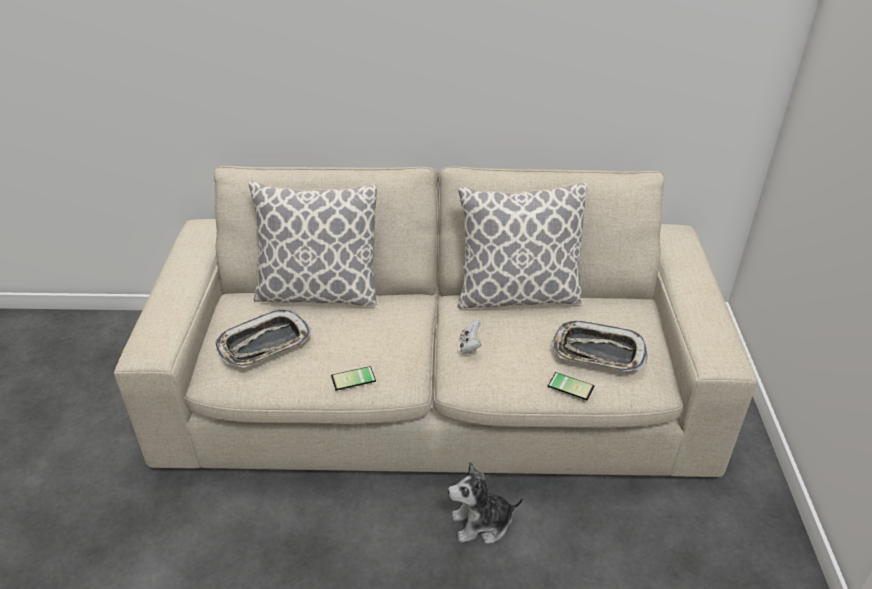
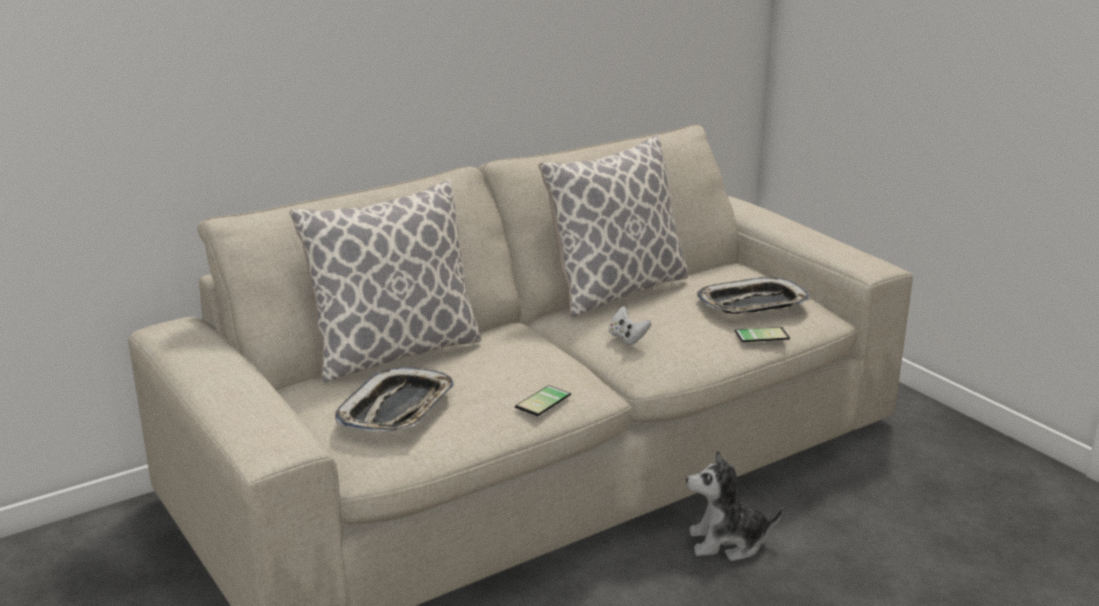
camera: 35 degrees left, 15 degrees down
(482, 523) = (727, 543): plush toy -> plush toy turned 45 degrees clockwise

